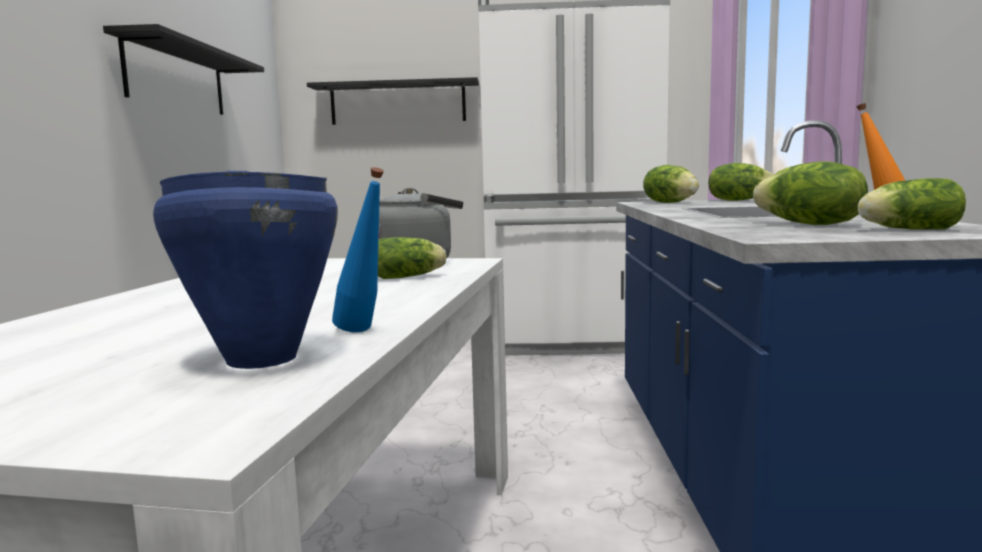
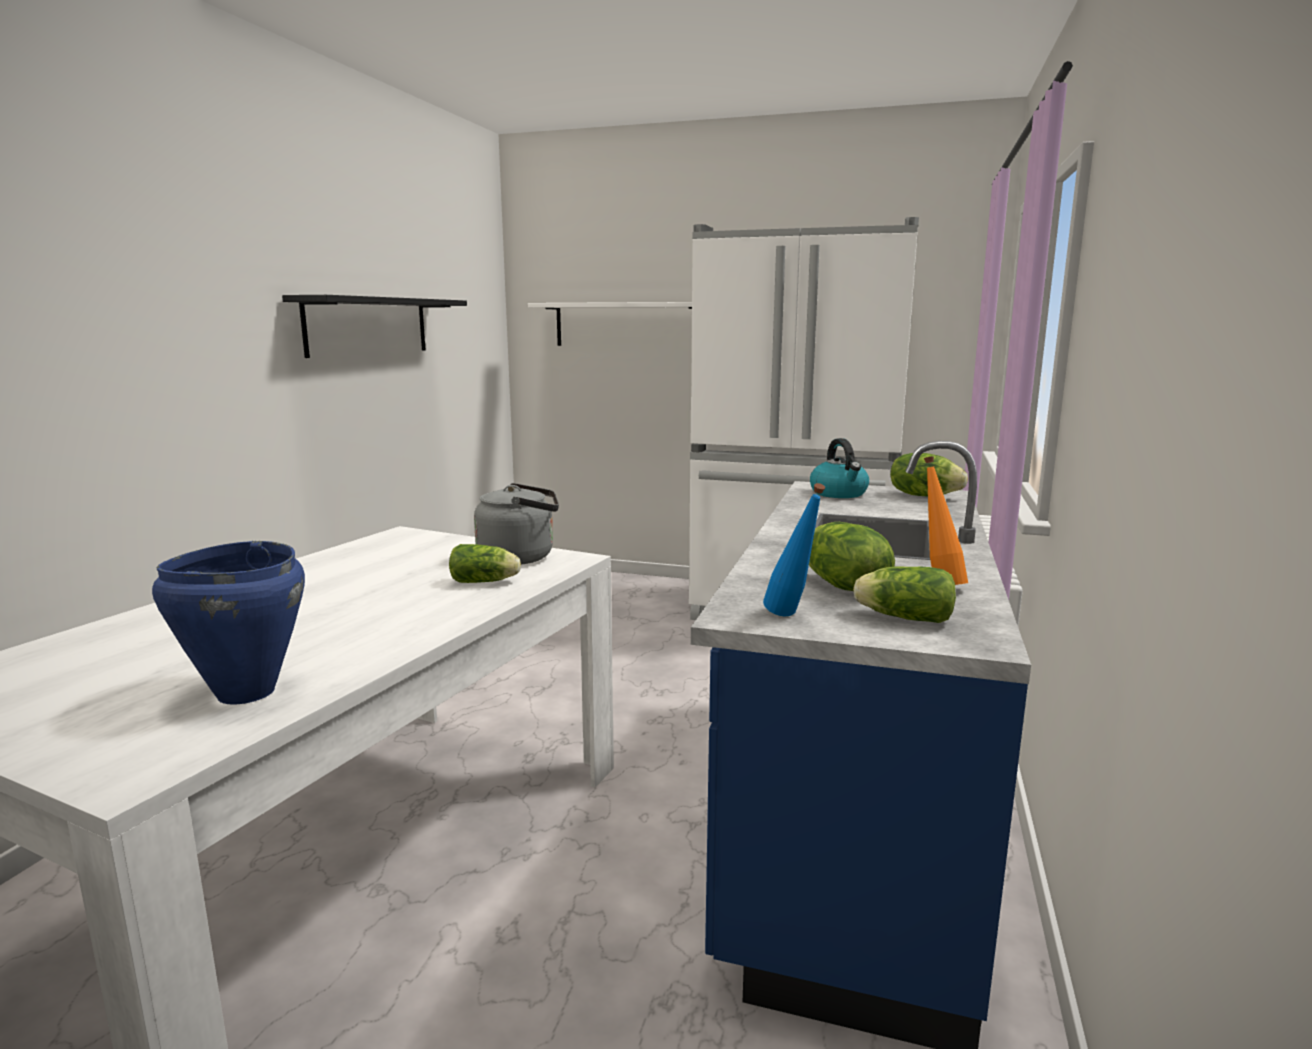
camera: 15 degrees right, 5 degrees up
(365, 332) = (351, 668): blue bottle -> blue bottle (792, 617)
(398, 103) = (626, 324): black shelf -> white shelf
(670, 203) = (839, 493): lettuce -> kettle

